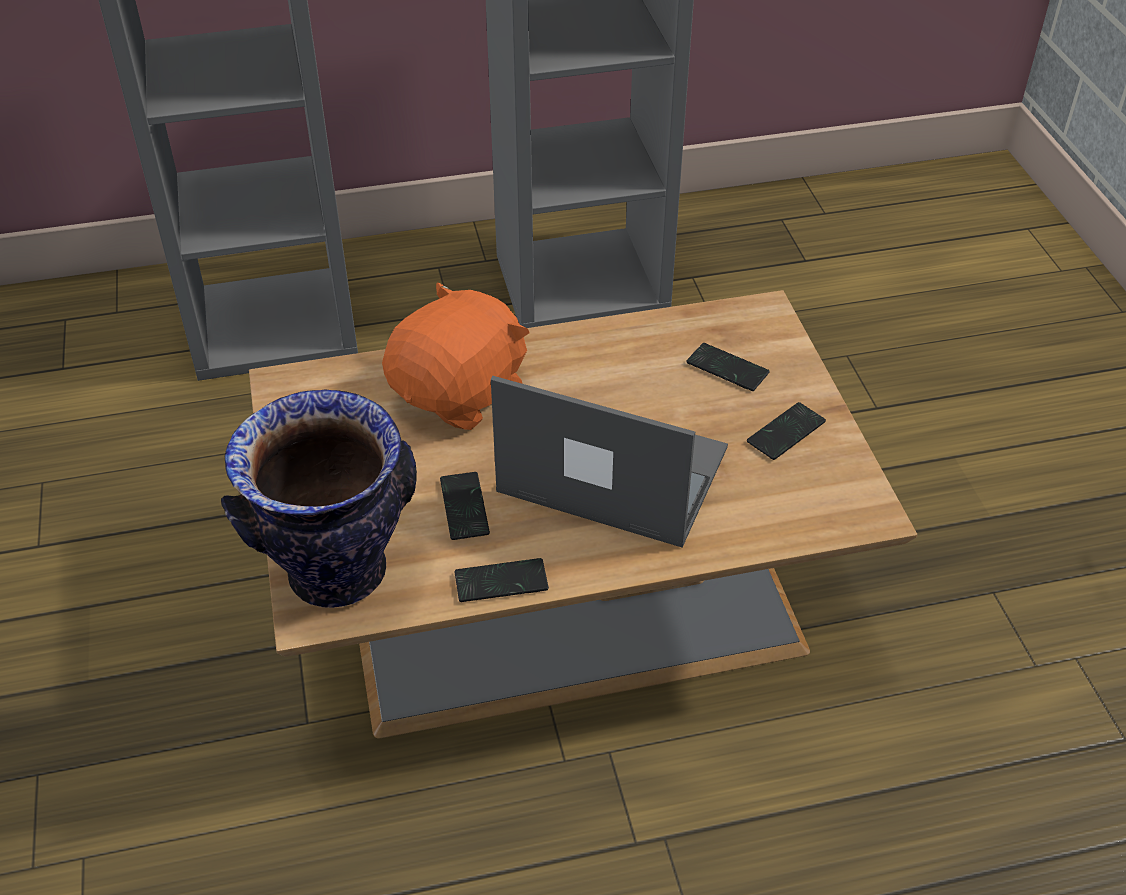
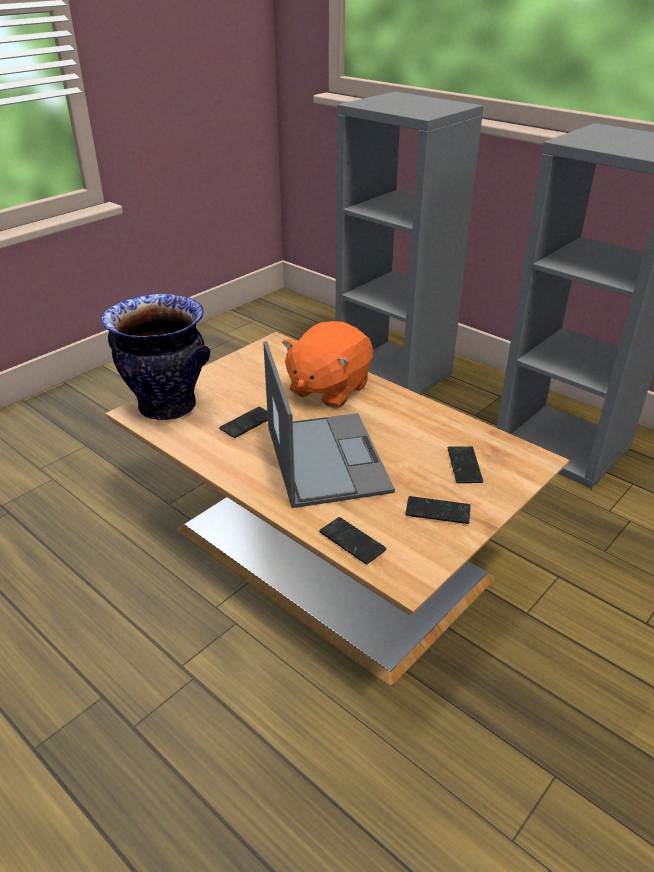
camera: 55 degrees right, 10 degrees down
(461, 393) = (328, 389): orange plush toy -> orange plush toy turned 120 degrees clockwise
(501, 582) = (205, 456): phone -> phone (352, 541)

